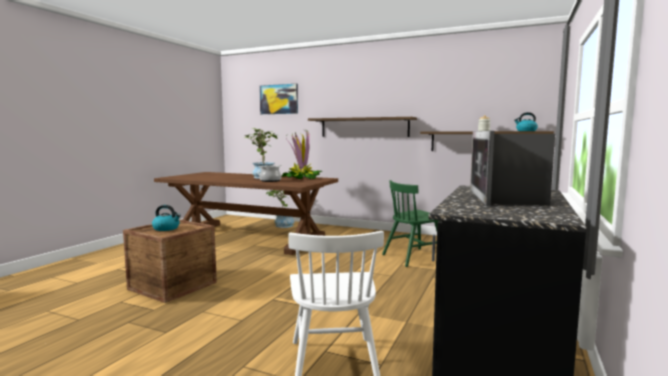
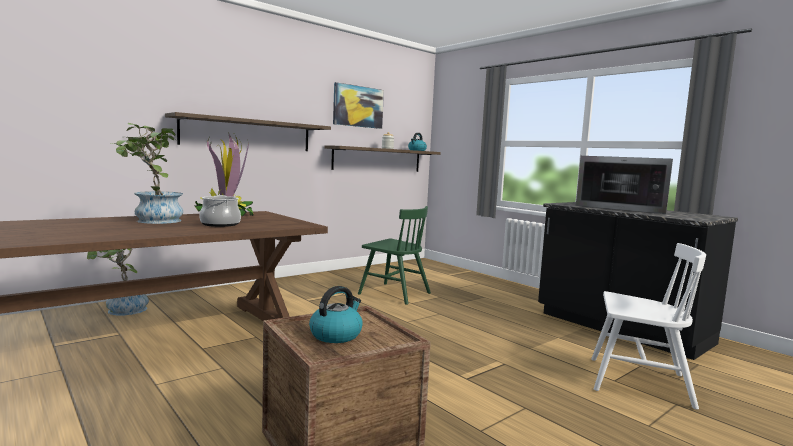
camera: 65 degrees left, 0 degrees up
(279, 99) = (72, 64): picture -> picture (358, 106)
(414, 257) = (394, 293): green chair -> green chair turned 60 degrees counterclockwise

